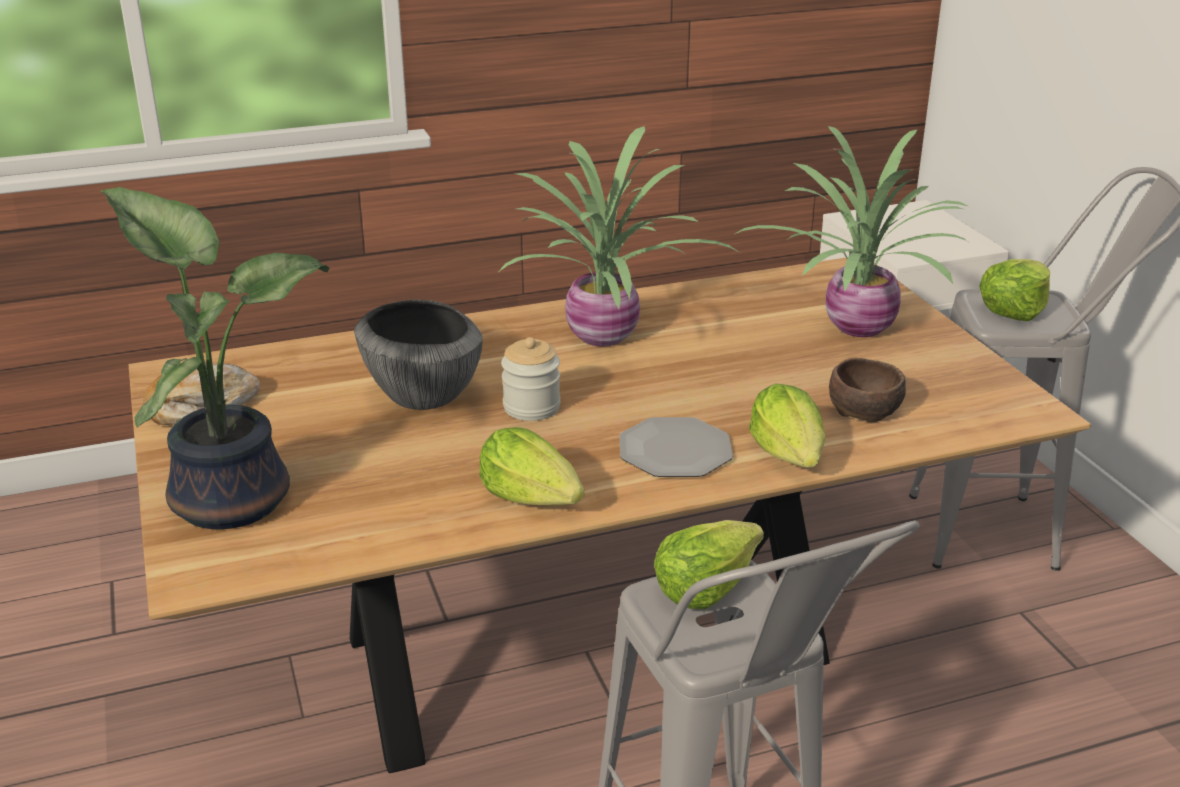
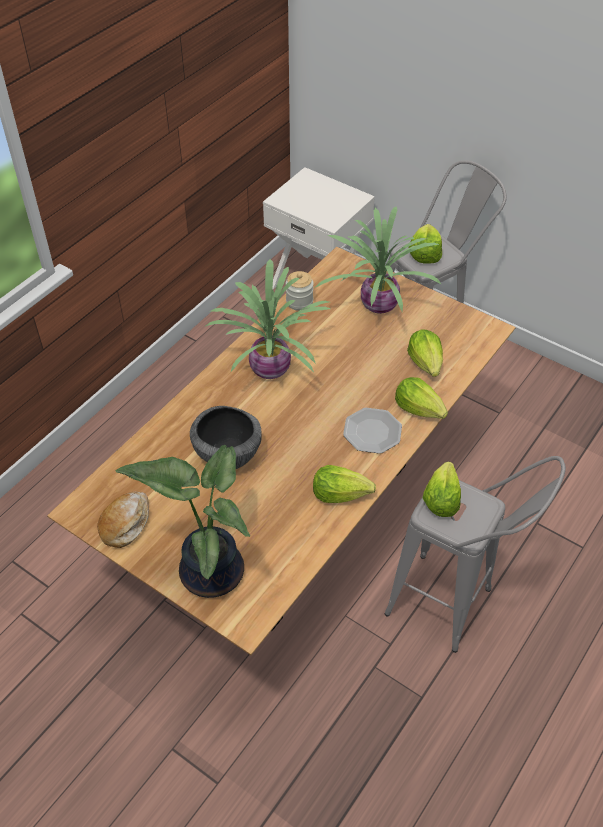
camera: 35 degrees left, 20 degrees up
(531, 407) = (285, 437): jar -> jar (299, 302)
(866, 409) = (426, 363): brown bowl -> lettuce

